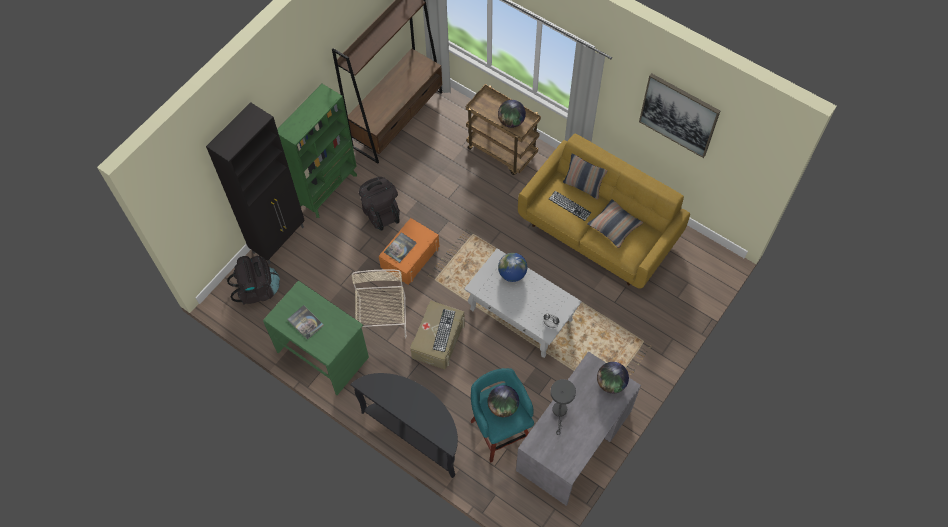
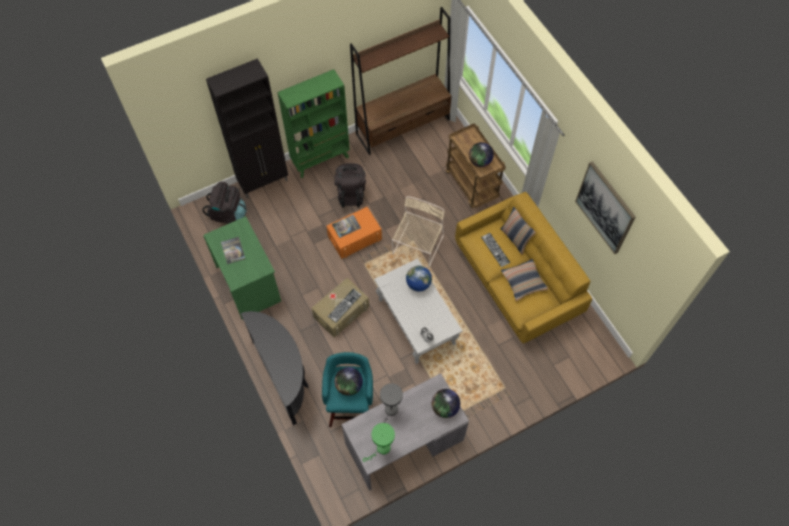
camera: 25 degrees right, 0 degrees up
(382, 320) = (307, 277): beige chair -> beige chair (417, 246)
(571, 453) = (381, 449): none -> green table lamp

